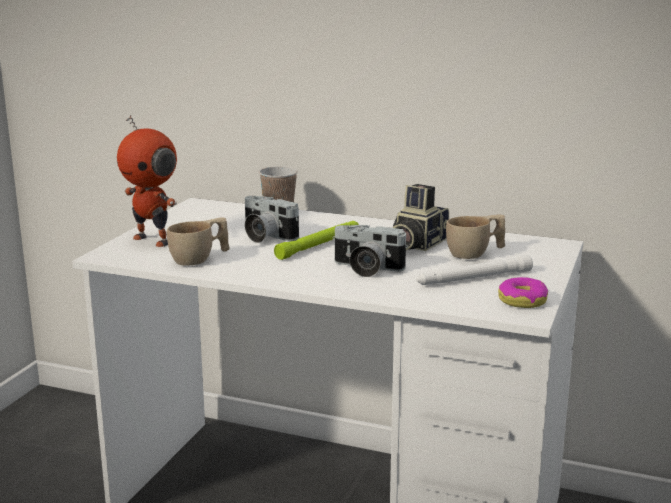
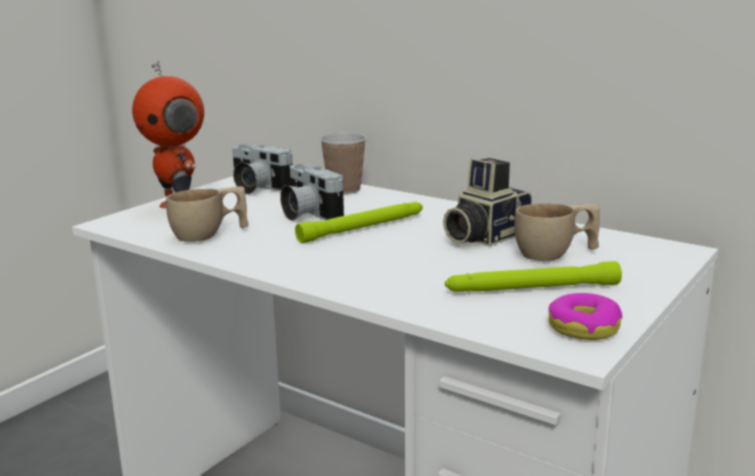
camera: 15 degrees right, 0 degrees up
(366, 269) = (397, 263): camera -> camera (256, 188)
(473, 279) = (531, 289): white flashlight -> green flashlight

